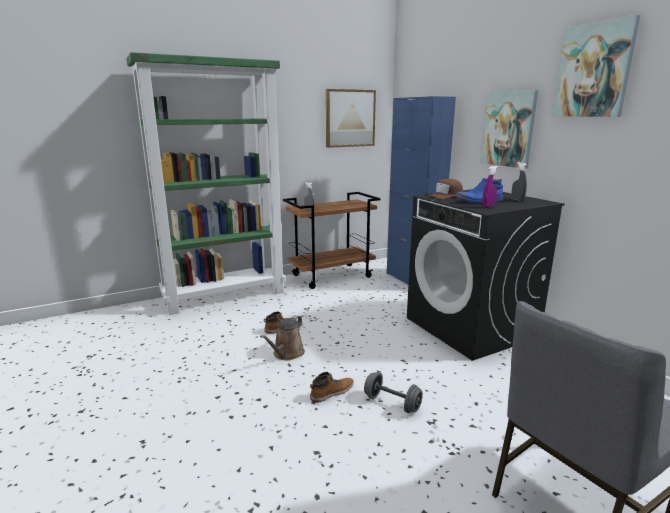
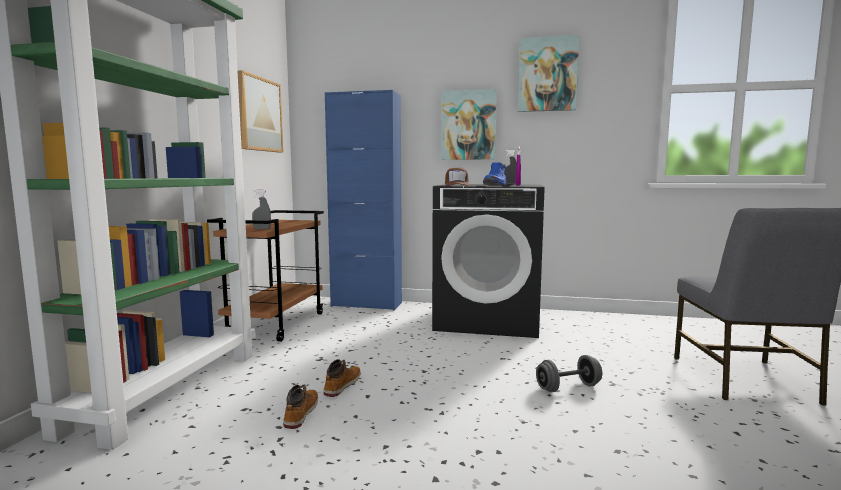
camera: 50 degrees left, 10 degrees down
(287, 354) = (402, 402): brown watering can -> none
(331, 392) = (517, 406): boot -> boot (301, 413)

